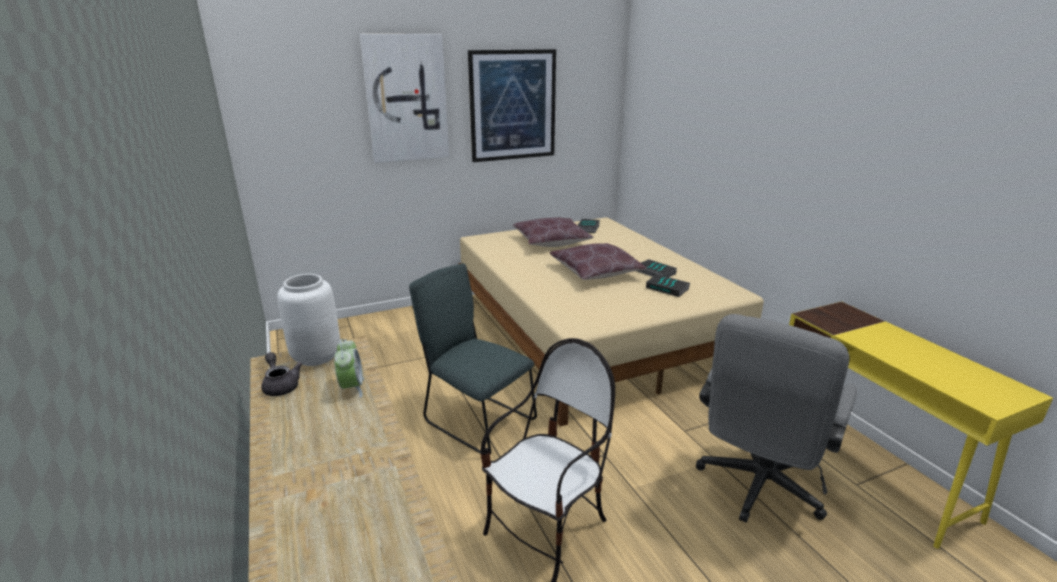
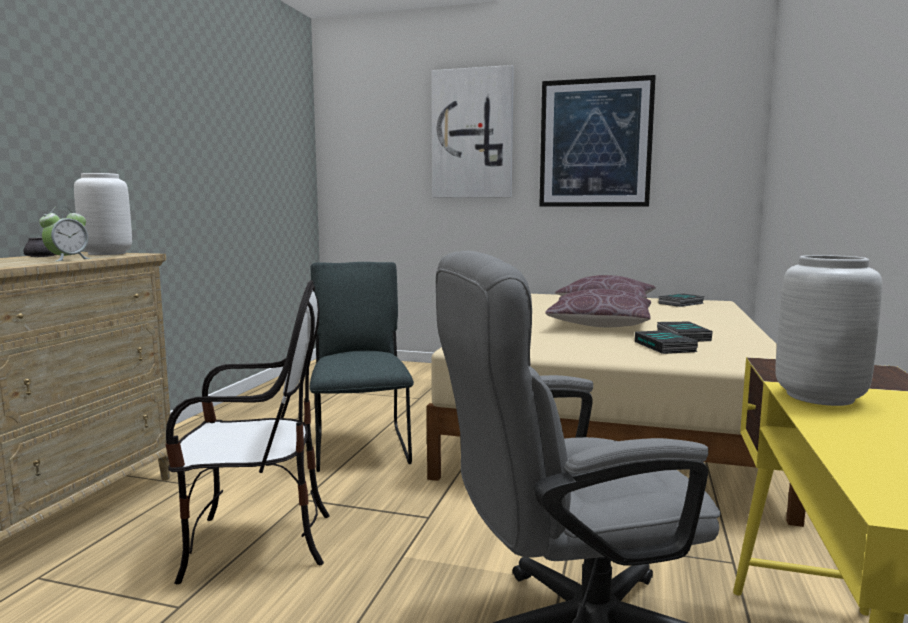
camera: 40 degrees right, 15 degrees down
(867, 341) = (817, 396): none -> grey vase

